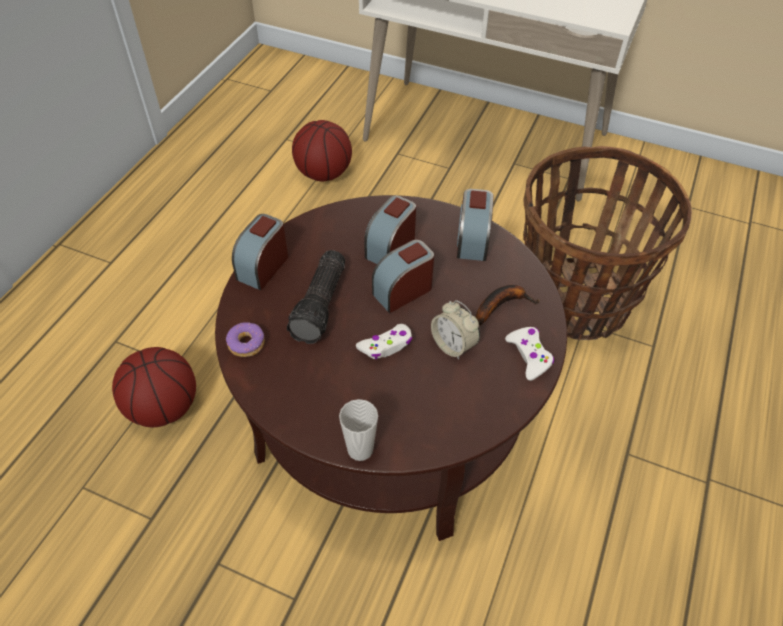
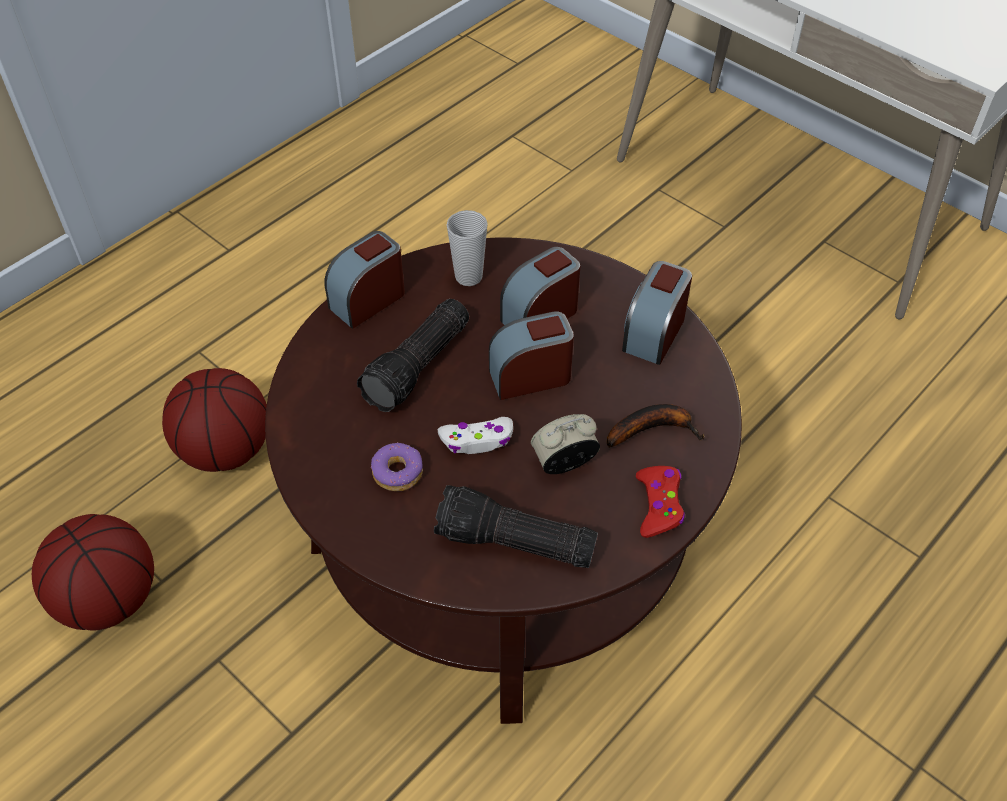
camera: 20 degrees right, 0 degrees up
(247, 343) = (308, 390): donut -> donut (398, 472)
(324, 174) = (544, 196): basketball -> basketball (109, 600)
(360, 449) = (388, 558): cup -> cup (468, 277)
(444, 412) = (513, 544): none -> flashlight
(453, 345) = (564, 463): alarm clock -> alarm clock turned 90 degrees clockwise
(529, 356) = (659, 505): white game controller -> red game controller
(574, 301) = (827, 461): basket -> none

